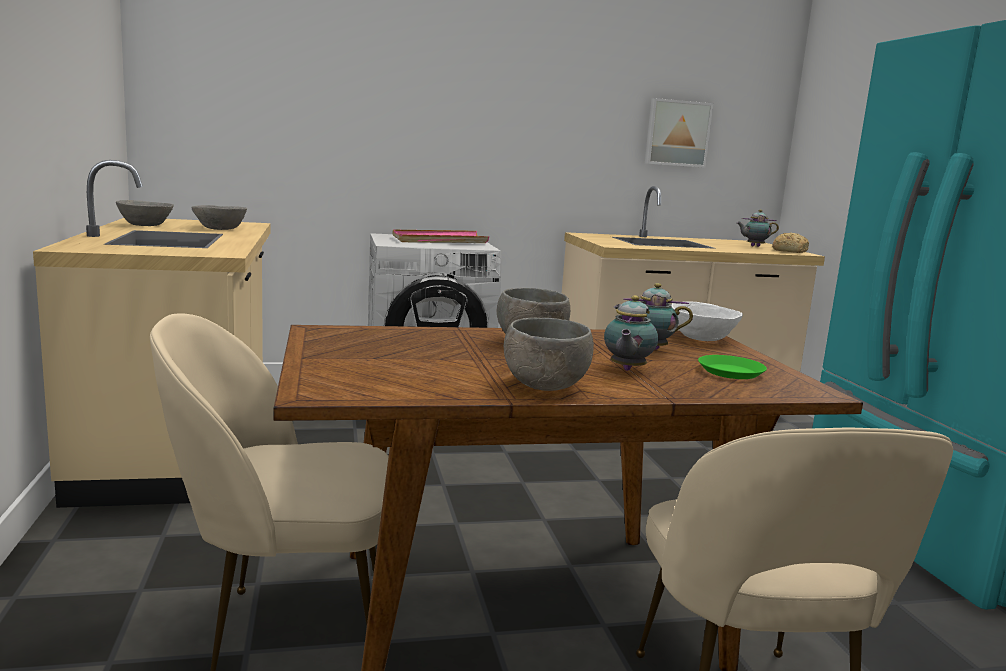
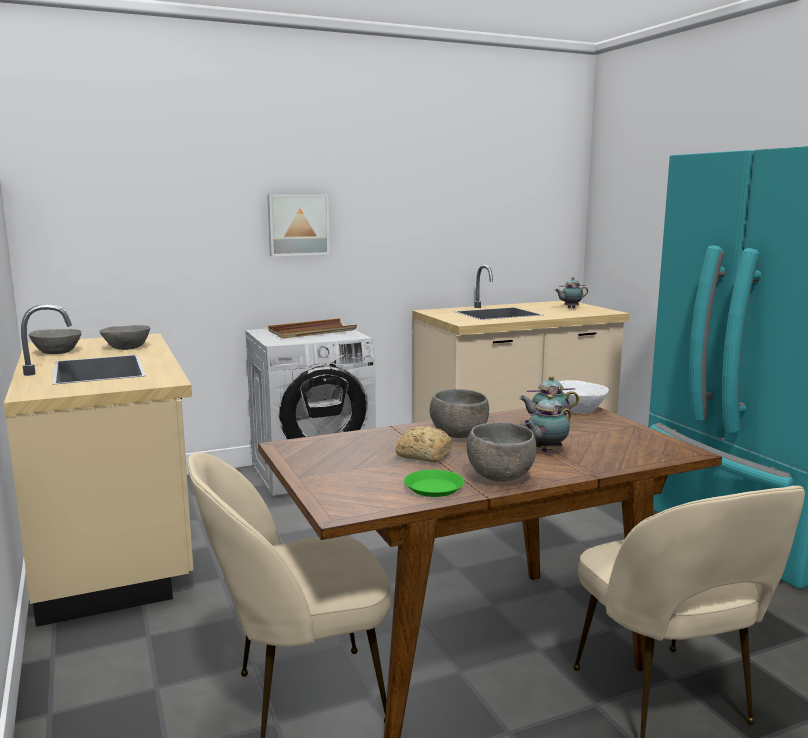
camera: 10 degrees left, 0 degrees up
(439, 240) = (311, 332): pink tray -> brown tray
(626, 369) = (545, 451): teapot -> teapot turned 45 degrees clockwise
(677, 133) = (496, 217): picture -> picture (298, 225)
(731, 372) = (619, 442): green plate -> green plate (434, 488)
(788, 251) = (600, 311): bread -> bread (423, 455)

